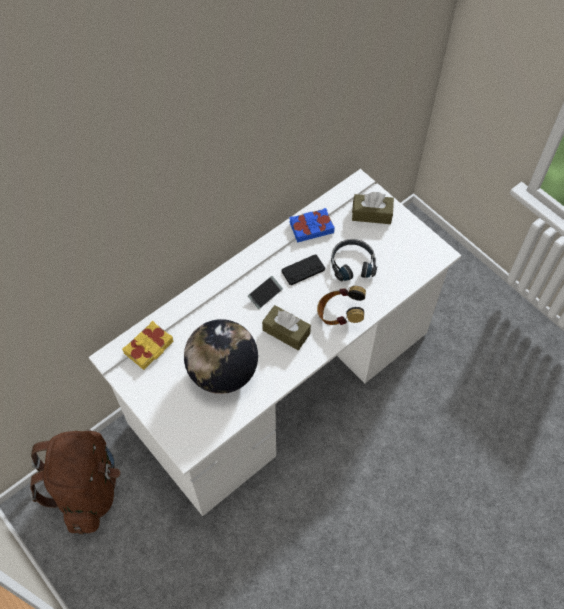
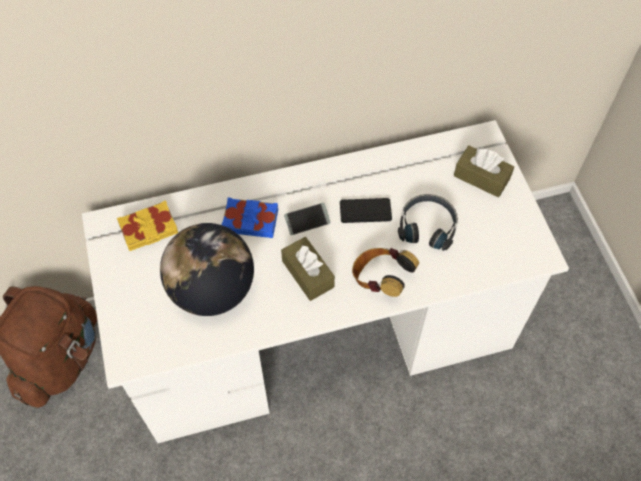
camera: 25 degrees right, 0 degrees up
(311, 227) = (401, 166): blue book -> blue book (250, 220)

